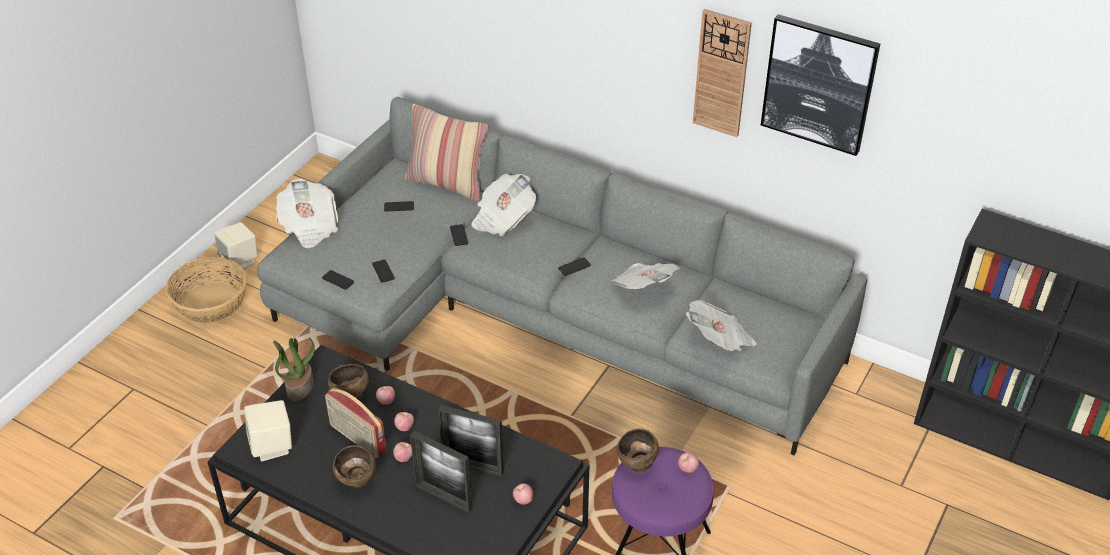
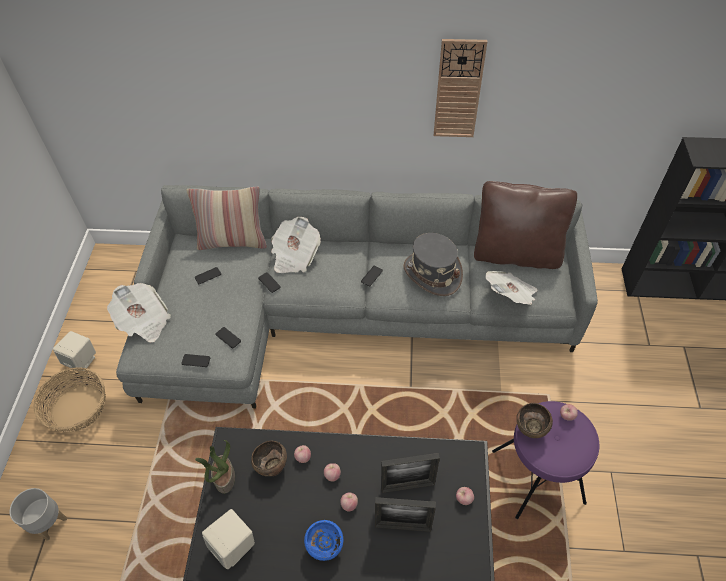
camera: 25 degrees left, 10 degrees up
(128, 392) = (49, 522): none -> grey planter
(357, 439) = (301, 505): radio -> none
(357, 482) = (326, 546): brown bowl -> blue bowl
(644, 287) = (432, 273): newspaper -> grey hat
(760, 302) = (516, 254): none -> brown pillow
(819, 84) = (547, 76): picture -> none

